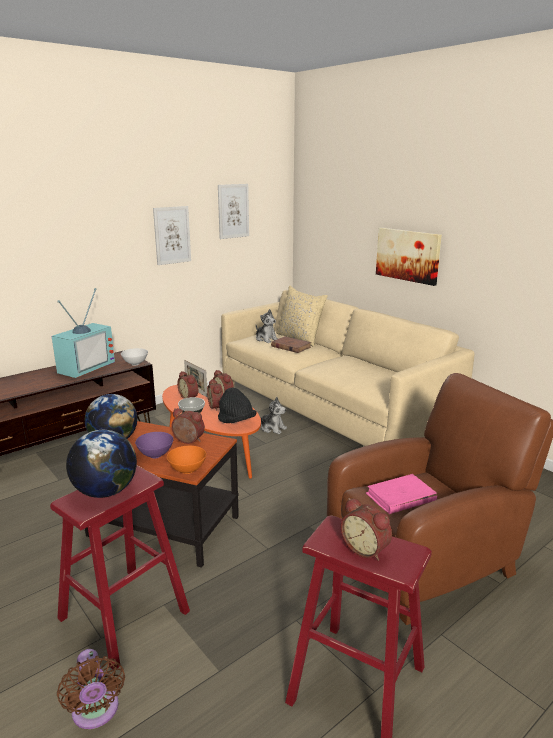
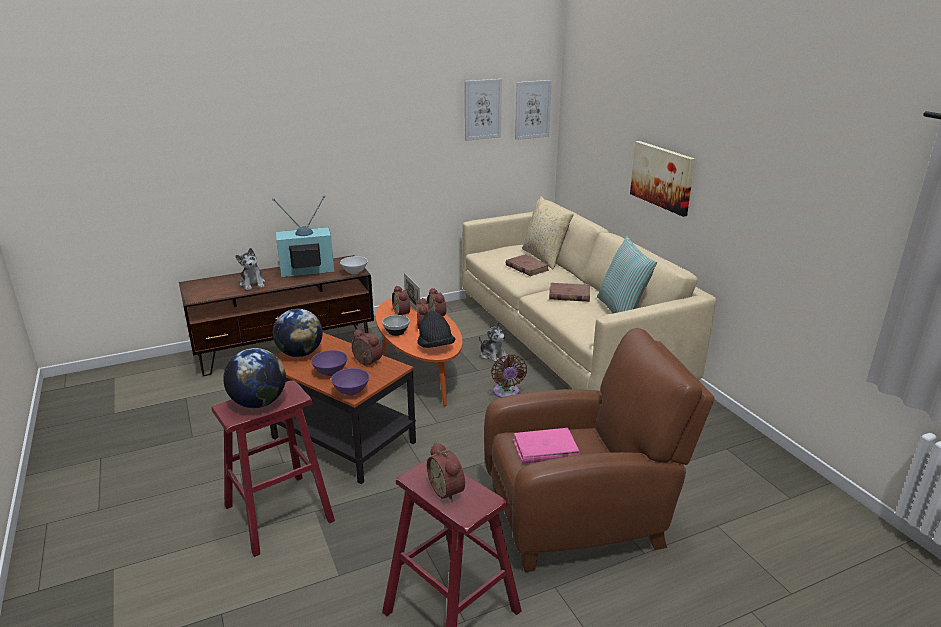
camera: 15 degrees right, 5 degrees up
(85, 366) = (306, 270): television -> television turned 150 degrees counterclockwise
(96, 712) = (229, 585): brown fan -> brown fan (506, 393)
(172, 235) = (409, 136): picture -> picture (532, 109)
(187, 471) = (351, 392): orange bowl -> purple bowl
(266, 339) = (507, 255): plush toy -> plush toy (253, 284)
(340, 364) = (569, 295): none -> brown book
(392, 373) = (621, 311): none -> pillow

